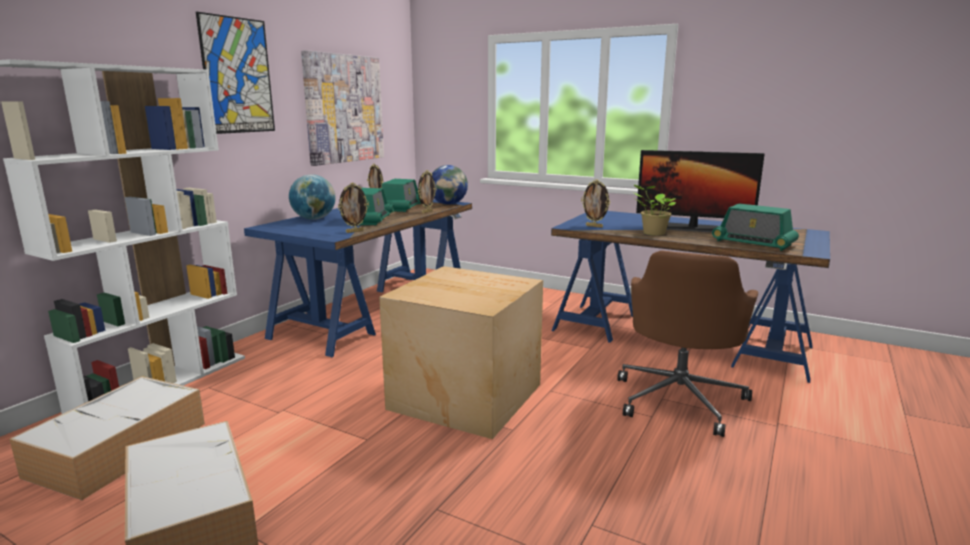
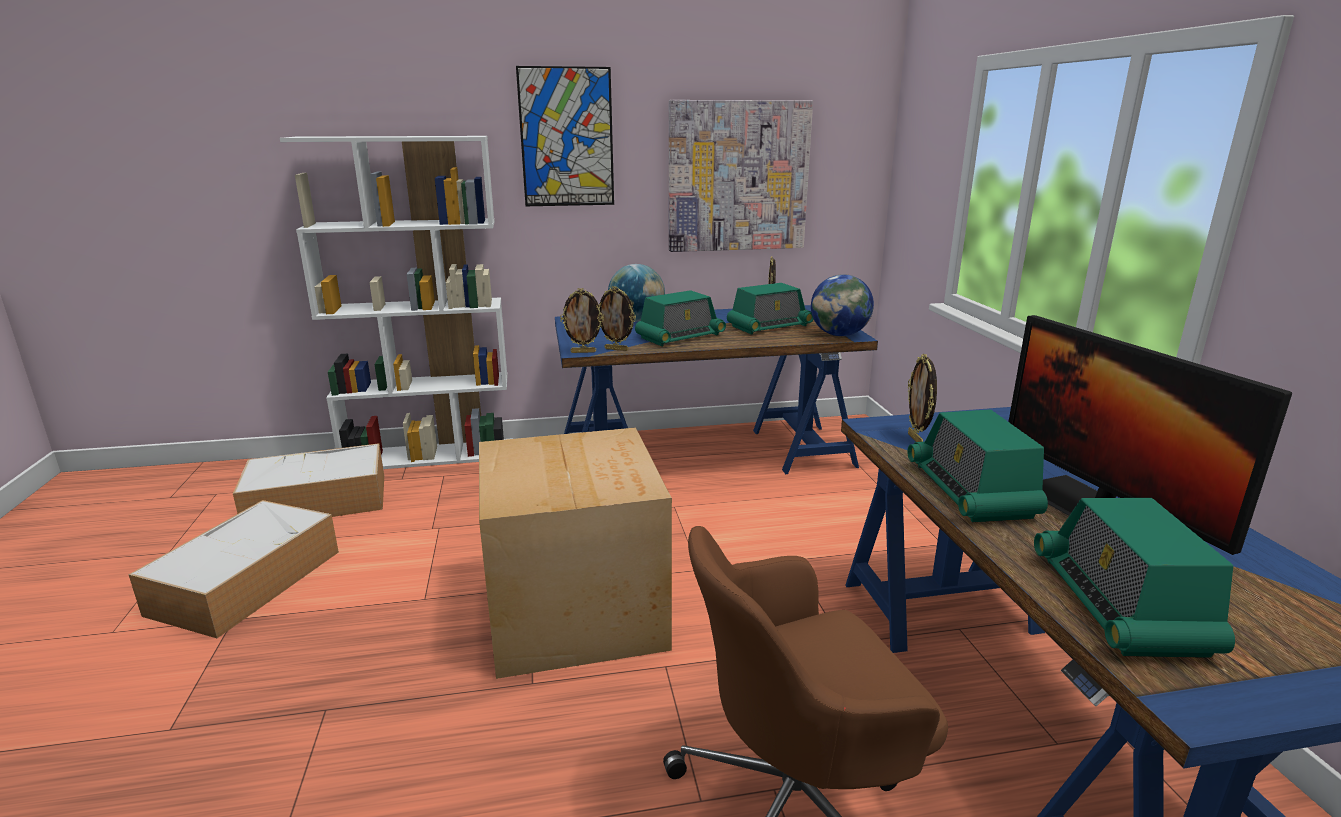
camera: 50 degrees right, 5 degrees up
(427, 212) = (772, 341): picture frame -> picture frame (583, 352)
(652, 233) = (971, 491): potted plant -> radio

